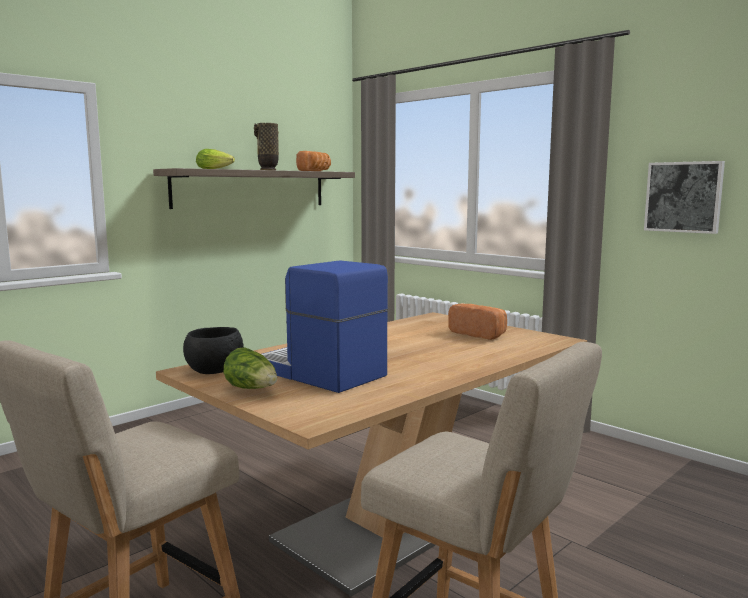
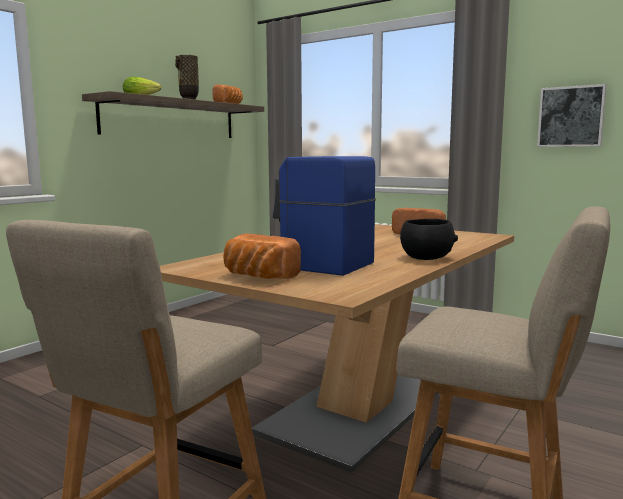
camera: 10 degrees left, 0 degrees up
(215, 370) = (204, 266): black bowl -> black bowl (426, 257)
(253, 389) = (258, 277): lettuce -> bread

